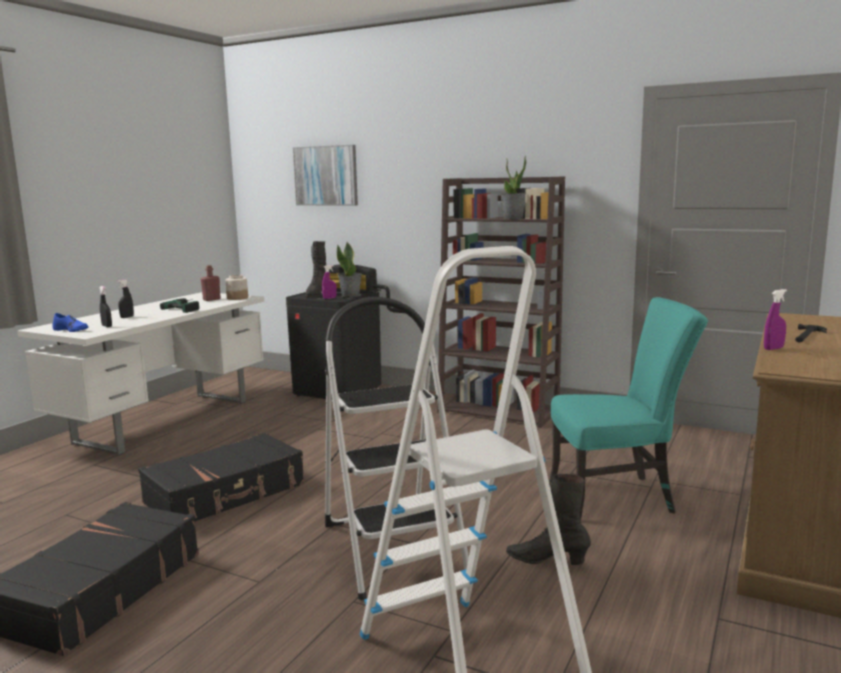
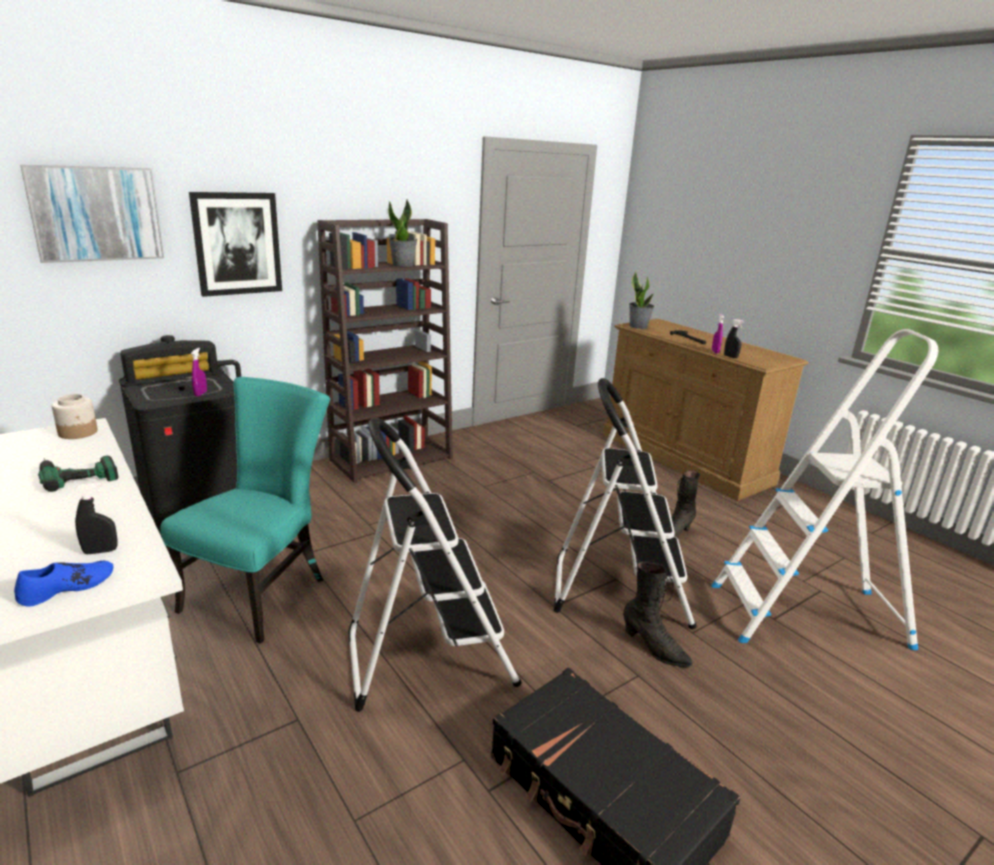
camera: 65 degrees left, 10 degrees up
(127, 317) = (48, 526): black spray bottle -> black spray bottle (730, 357)
(211, 299) = (44, 448): red bottle -> none
(226, 494) = (425, 658): black suitcase -> step ladder
(316, 294) = (157, 393): black boot -> black boot (654, 648)
(350, 296) = (211, 383): potted plant -> potted plant (638, 327)
(403, 197) = (237, 244): none -> picture
(618, 496) = (599, 481): turquoise chair -> turquoise chair (261, 591)

